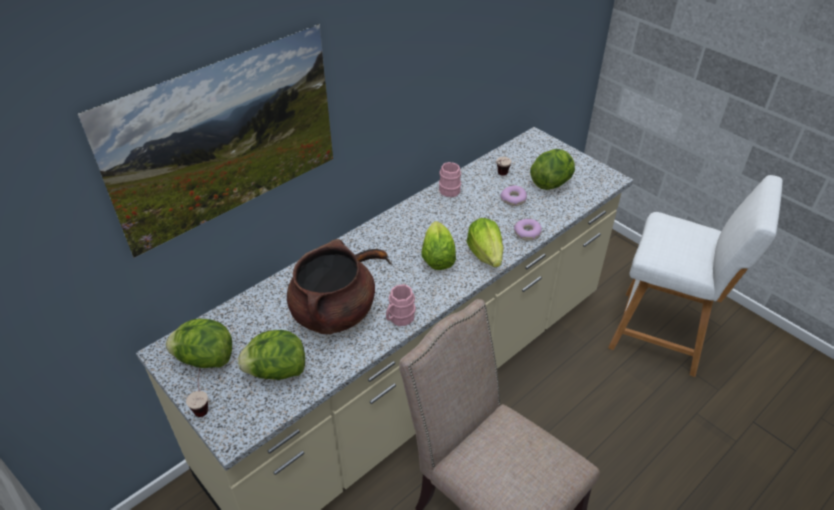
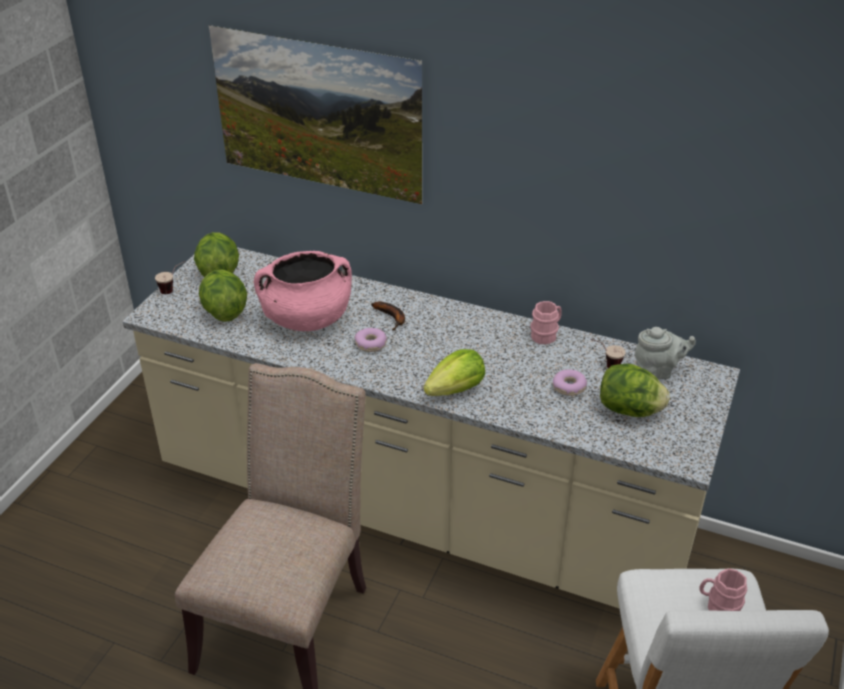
camera: 65 degrees right, 5 degrees down
(333, 313) = (307, 319): brown cooking pot -> pink cooking pot
(399, 318) = (324, 359): pink mug -> pink mug (718, 605)
(437, 258) = (425, 358): lettuce -> none
(519, 157) = (657, 372): none -> grey teapot
(527, 233) = (516, 412): donut -> donut (371, 344)

